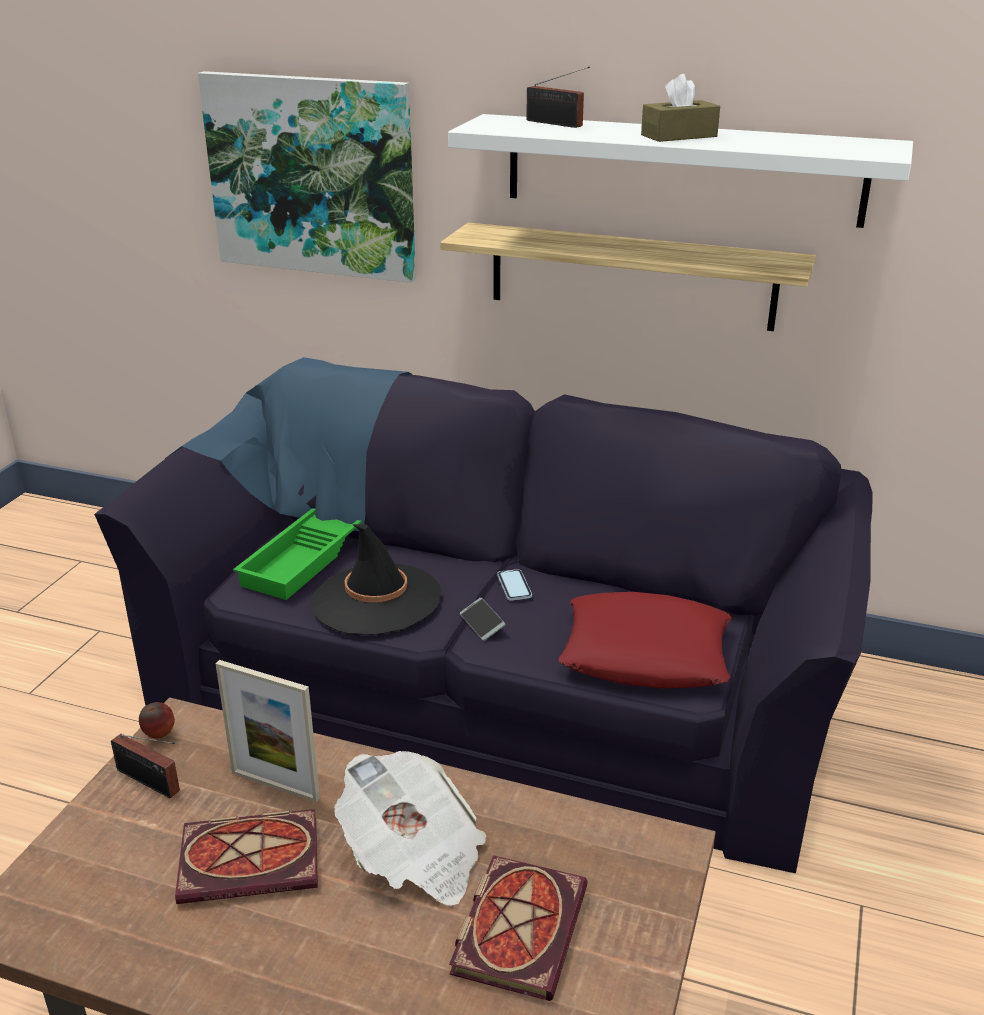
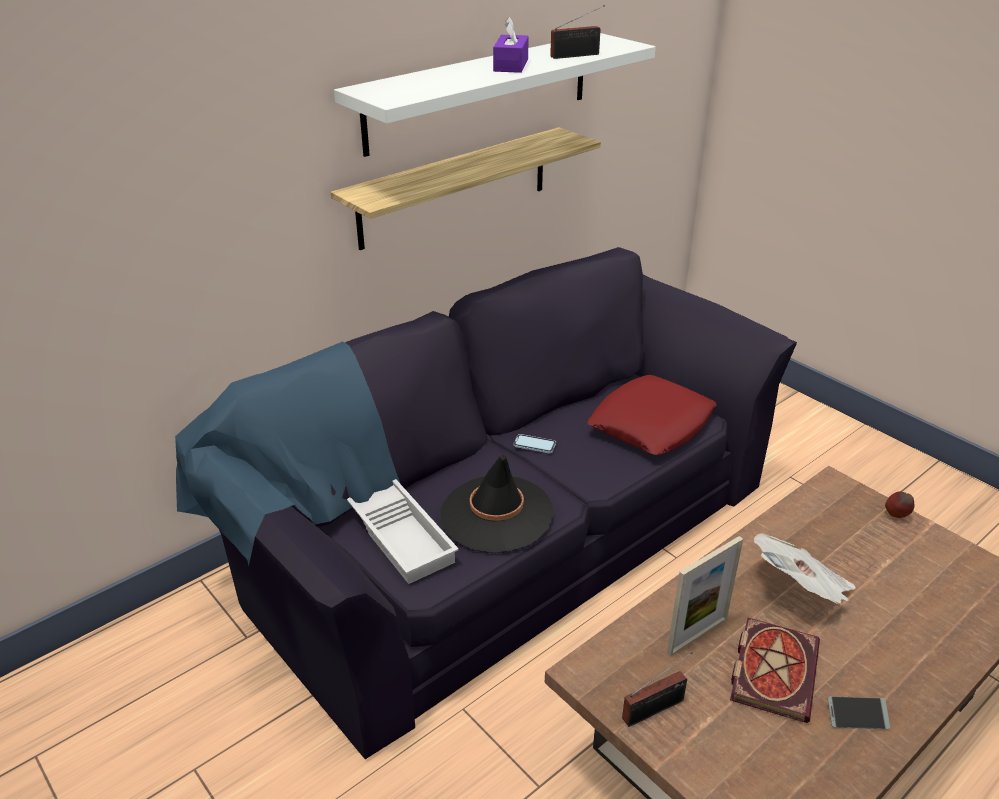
camera: 60 degrees left, 5 degrees up
(159, 736) = (597, 689): apple -> apple (896, 516)
(306, 559) = (401, 533): green tray -> white tray
(312, 176) = (172, 202): picture -> none
(482, 624) = (569, 475): phone -> phone (857, 717)
(518, 926) = (879, 566): book -> none
(556, 124) = (416, 80): radio -> radio (577, 55)
(679, 136) = (511, 65): brown tissue box -> purple tissue box

